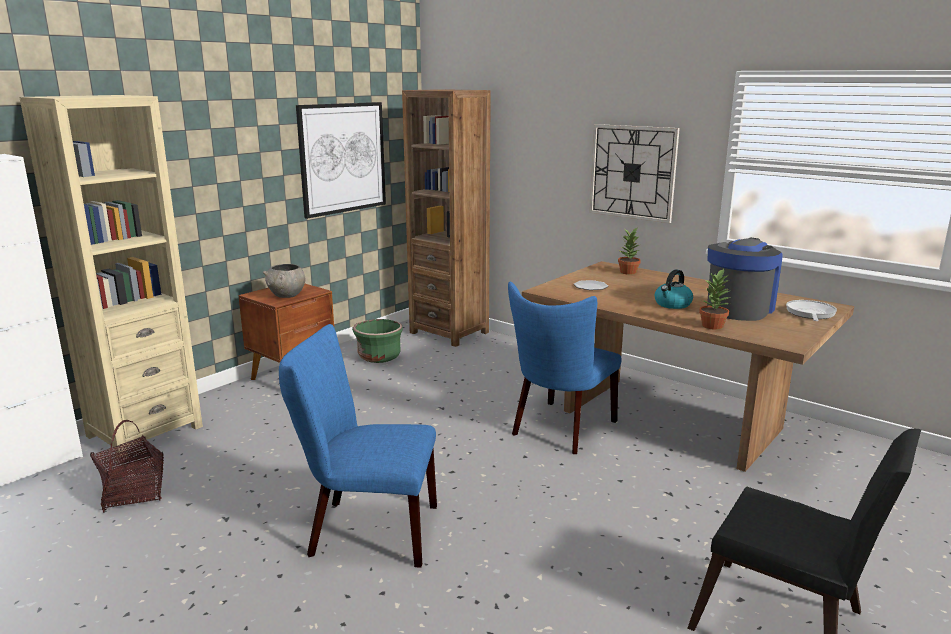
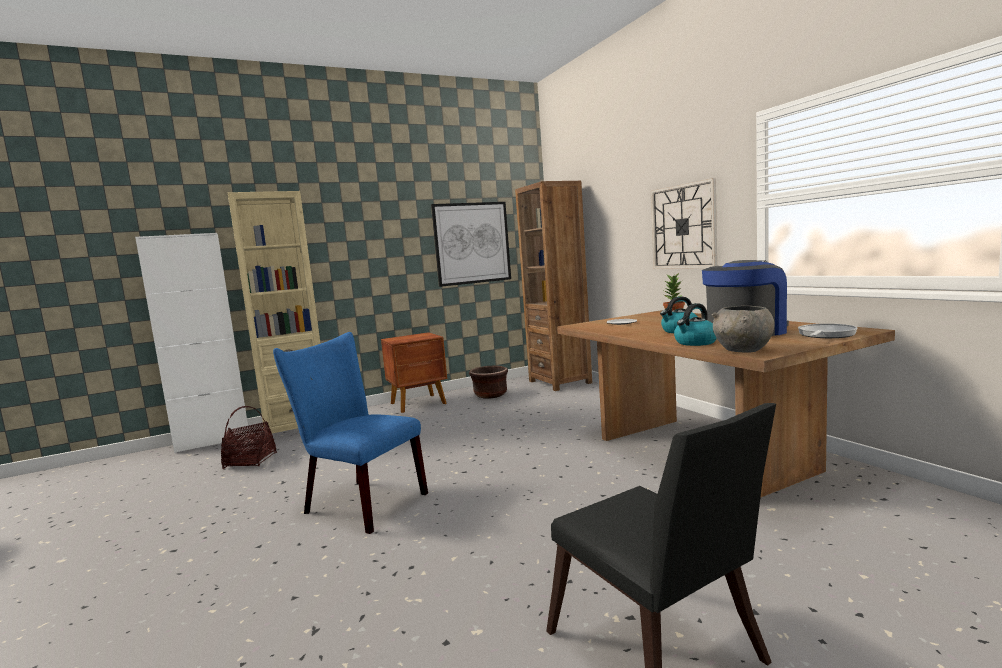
camera: 25 degrees right, 10 degrees down
(287, 296) = (409, 339): grey bowl -> grey bowl (743, 350)
(379, 357) = (490, 395): green planter -> brown planter
(560, 430) = (585, 452): blue chair -> none
(713, 326) = (695, 343): potted plant -> kettle

